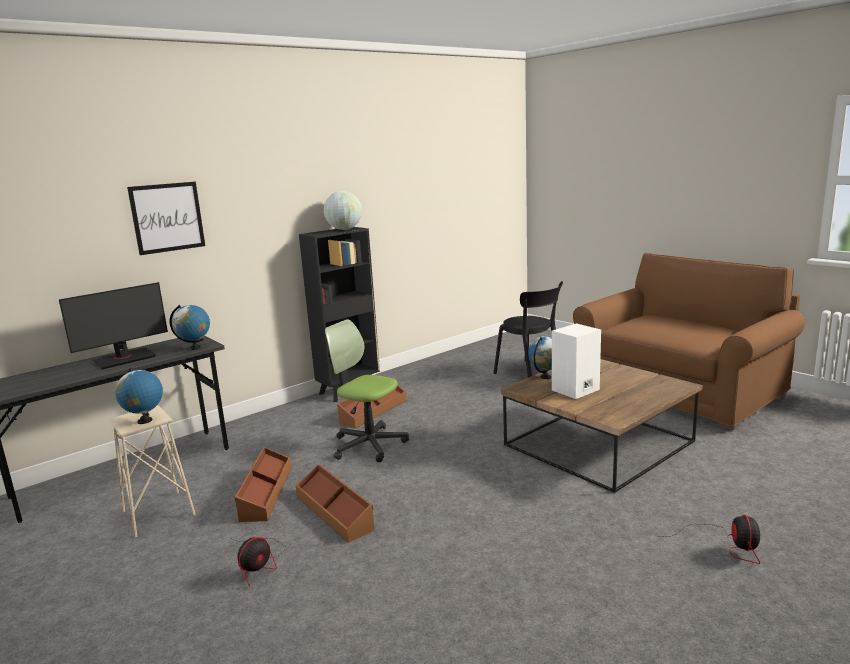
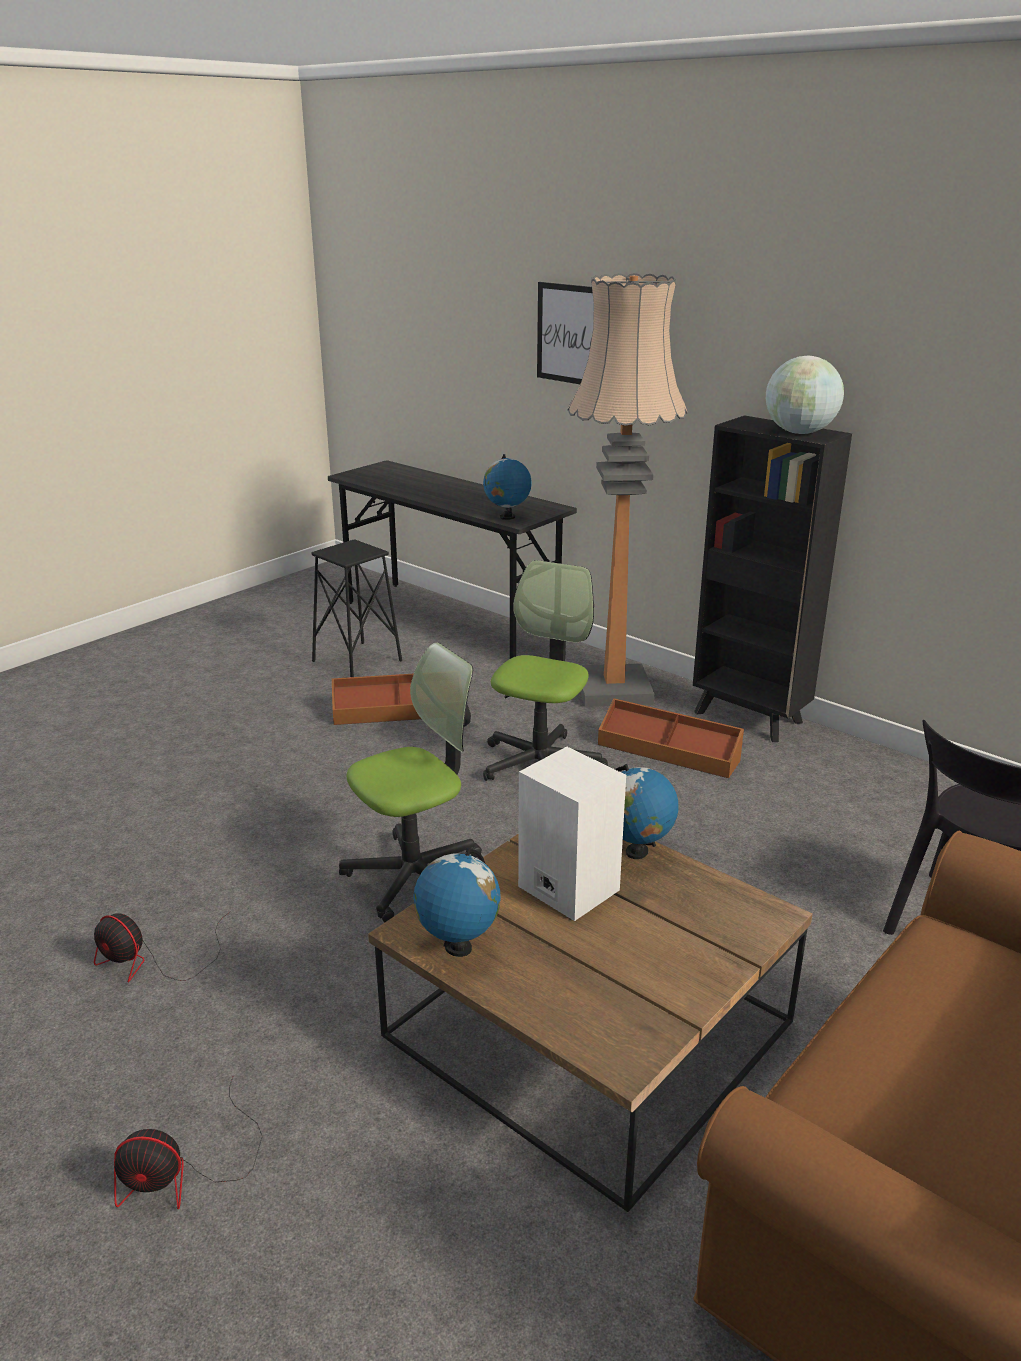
camera: 80 degrees right, 10 degrees up
(124, 359) = (465, 495): monitor -> none
(144, 421) = (340, 554): globe -> globe (458, 947)
(158, 514) = (357, 661): beige stool -> black stool
(259, 563) = (249, 736): fan -> fan (152, 961)
(291, 420) = (613, 689): none -> floor lamp
(335, 512) = (348, 765): brown storage box -> none
(479, 484) = (415, 877): none -> office chair

